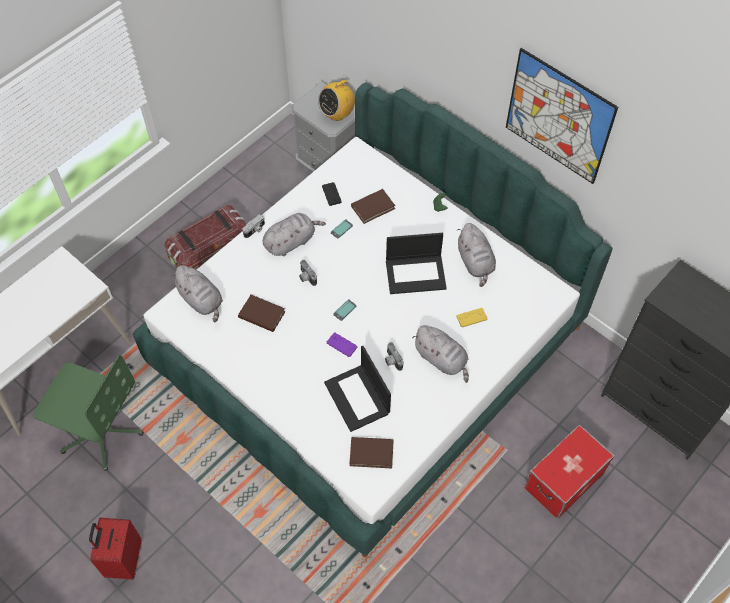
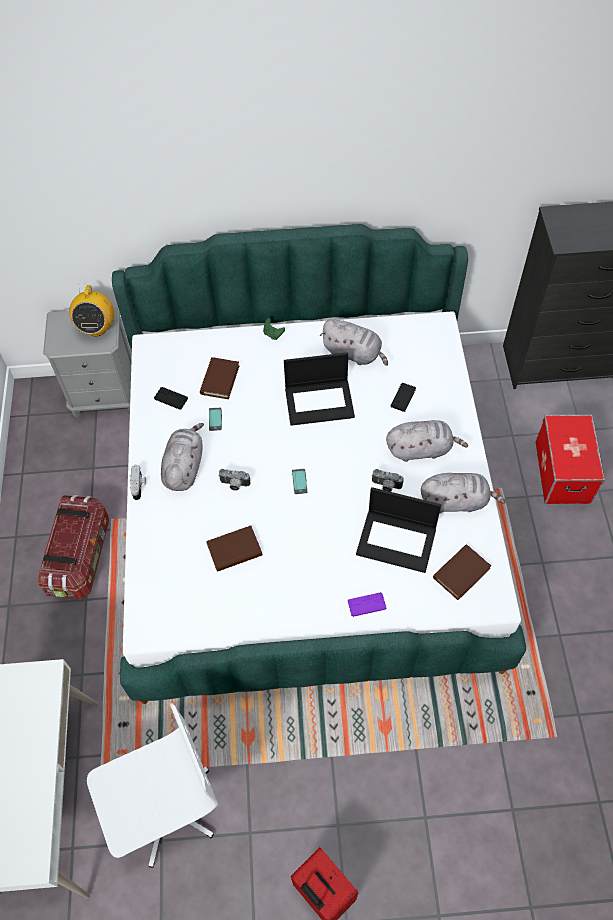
camera: 45 degrees left, 0 degrees up
(101, 431) = (165, 808): green office chair -> white office chair
(201, 300) = (165, 589): grey plush toy -> grey plush toy (456, 501)
(341, 345) = (332, 511): purple game controller -> purple game controller (366, 604)
(416, 274) = (320, 402): laptop -> laptop turned 45 degrees clockwise
(471, 318) = (403, 397): yellow game controller -> black game controller
(558, 117) = (367, 149): picture -> none

